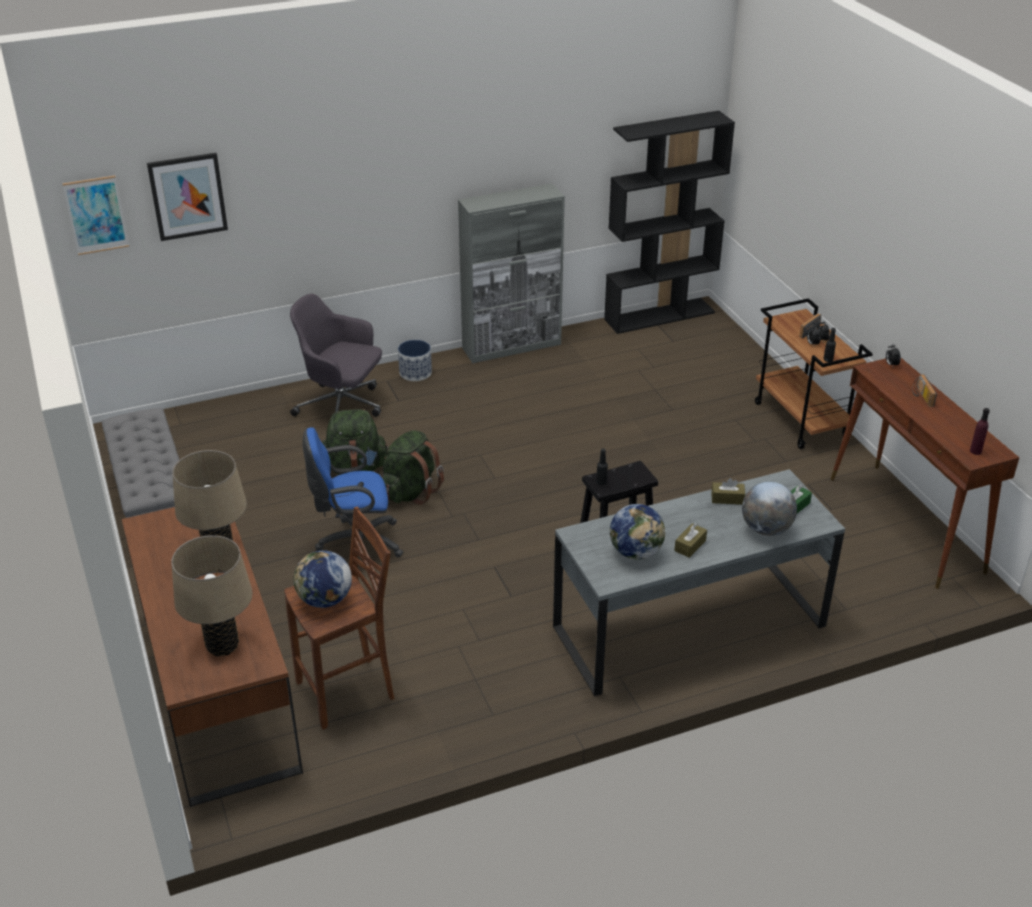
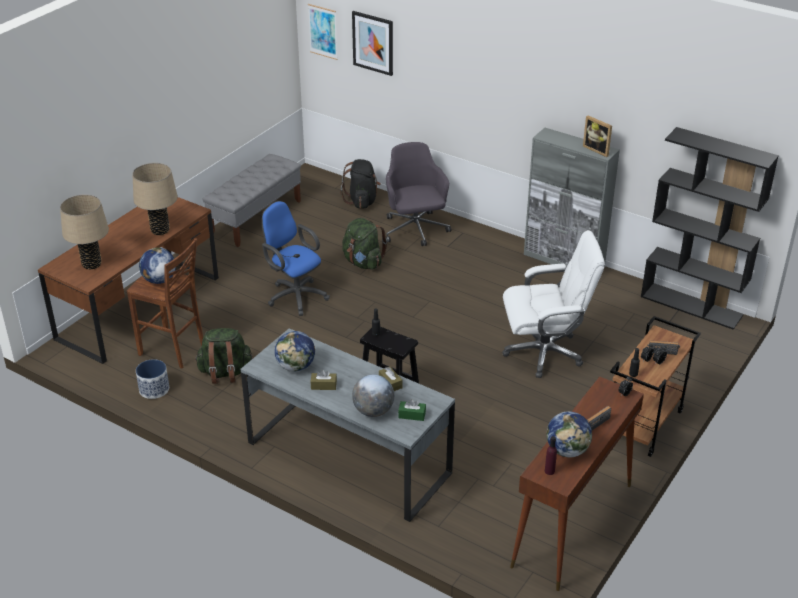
camera: 55 degrees right, 0 degrees up
(235, 418) = (362, 201): none -> black backpack
(410, 491) = (363, 292): green backpack -> green backpack (225, 373)
(415, 373) = (484, 239): planter -> planter (154, 389)
(538, 193) = (597, 150): none -> picture frame
(643, 424) = (544, 352): none -> white office chair
(952, 429) = (567, 450): none -> globe

